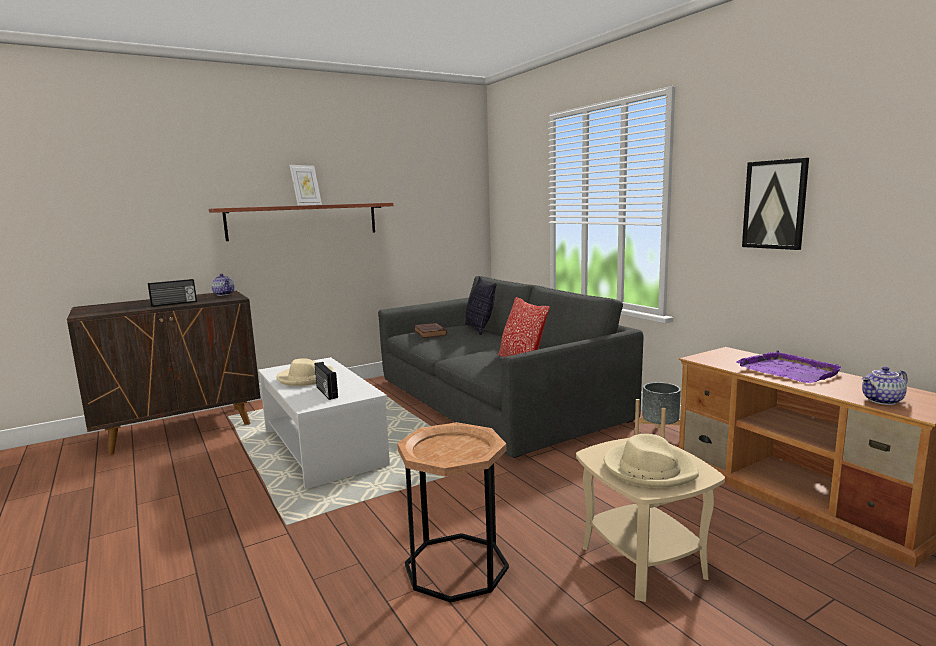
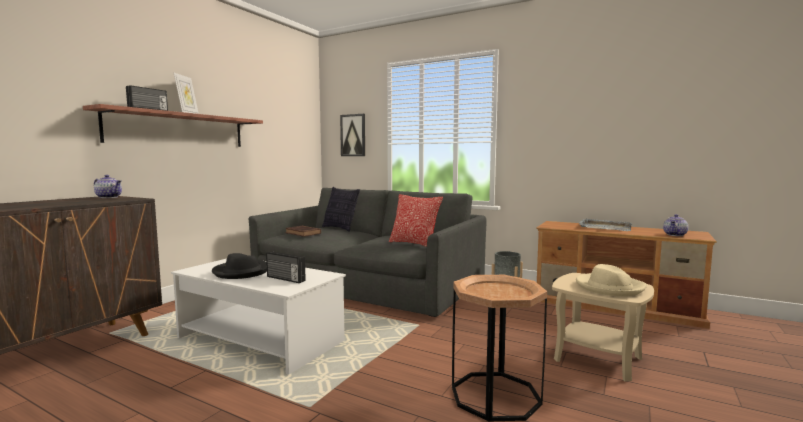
camera: 30 degrees left, 5 degrees down
(174, 304) = (64, 203): radio -> radio (148, 109)
(306, 378) = (241, 272): beige hat -> black hat
(775, 204) = (576, 126): picture -> picture (353, 135)
(788, 371) = (604, 227): purple tray -> grey tray

